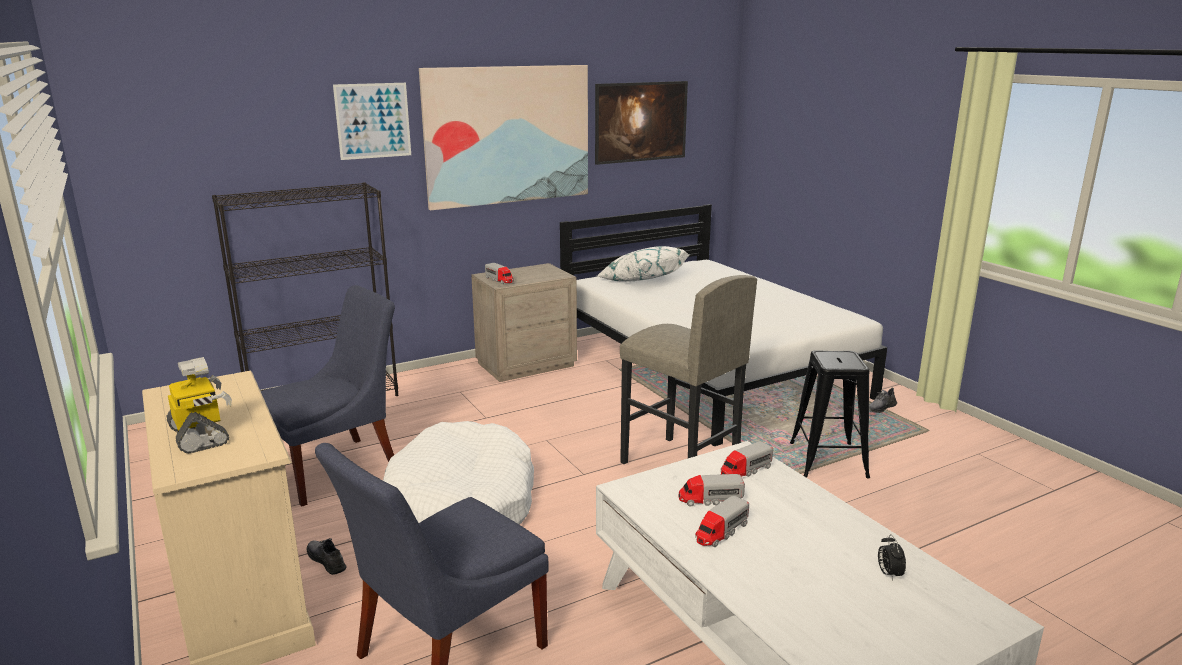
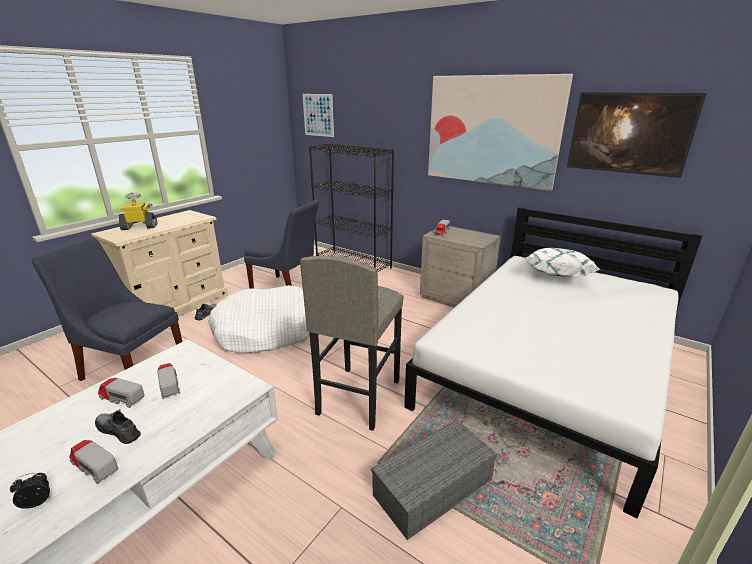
camera: 65 degrees right, 5 degrees up
(201, 436) = (140, 227): toy robot -> toy robot turned 135 degrees counterclockwise
(373, 121) = (405, 111): picture -> picture (318, 115)
(745, 471) = (217, 393): toy truck -> toy truck (94, 466)
(828, 460) = (432, 489): black stool -> grey storage box
(880, 408) = (606, 522): grey shoe -> grey shoe (118, 430)

